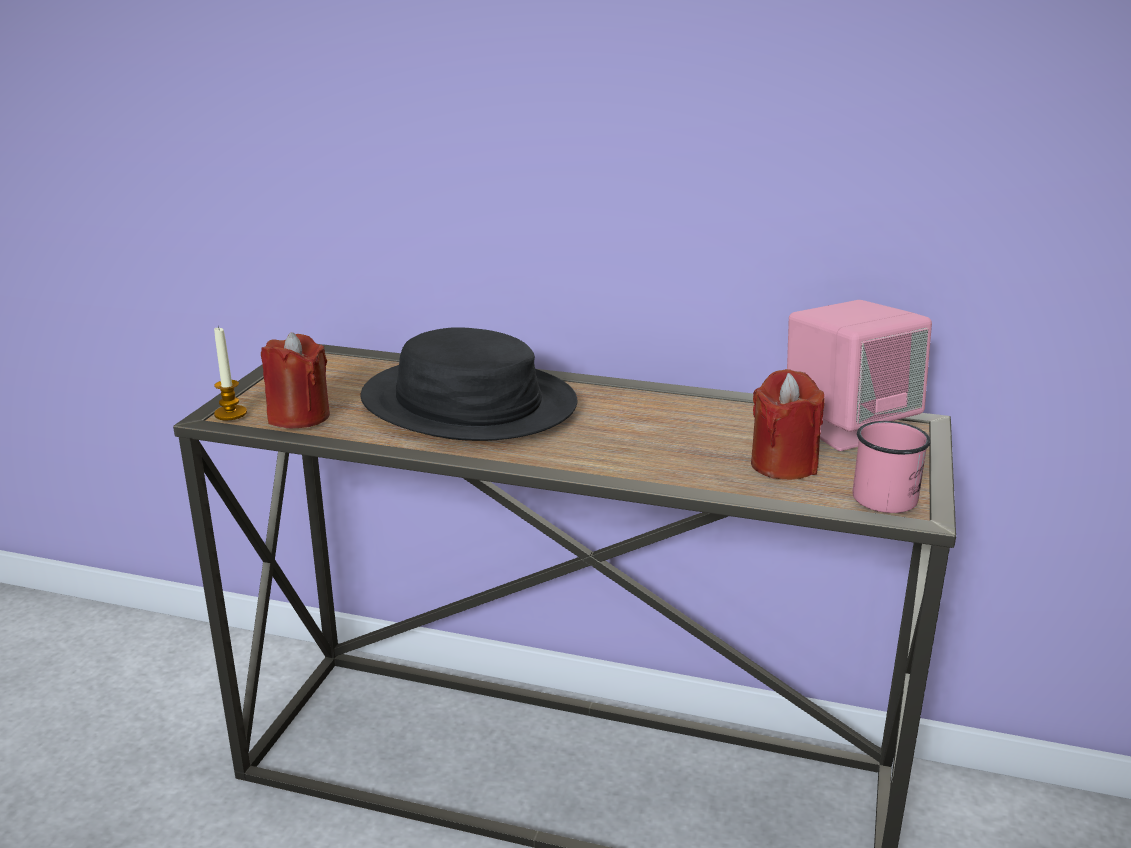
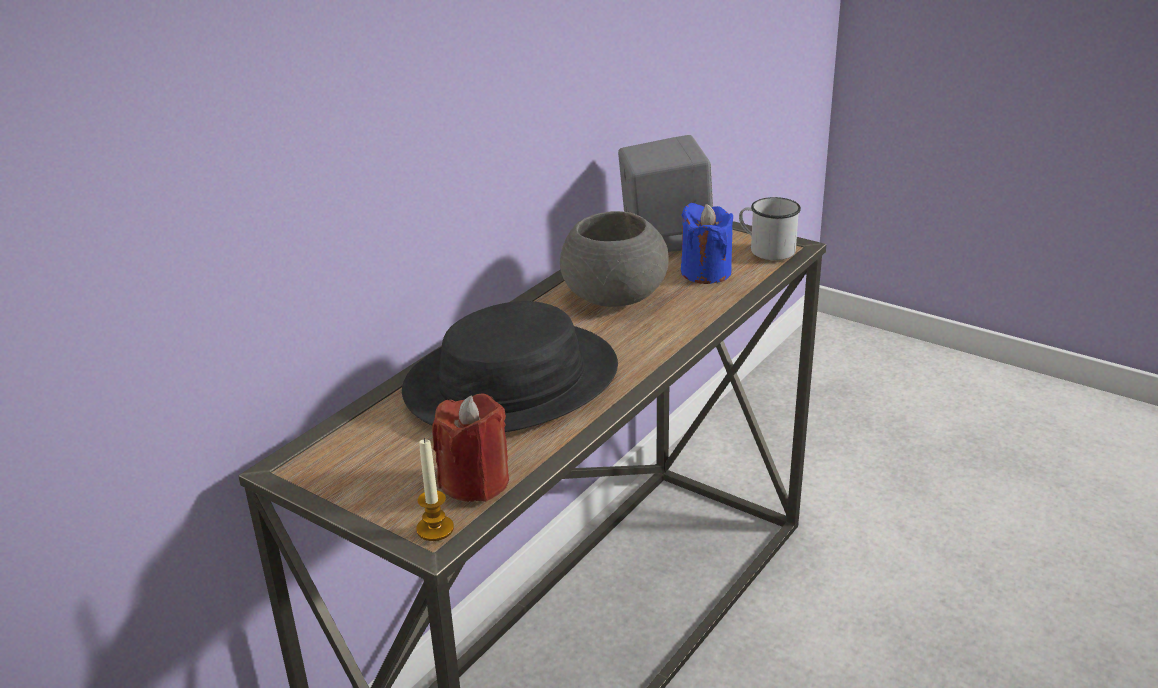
camera: 70 degrees left, 5 degrees up
(676, 423) = (612, 296): none -> grey bowl
(783, 465) = (705, 272): red candle -> blue candle
(847, 428) = (664, 238): pink speaker -> grey speaker
(885, 493) = (766, 249): pink mug -> white mug

